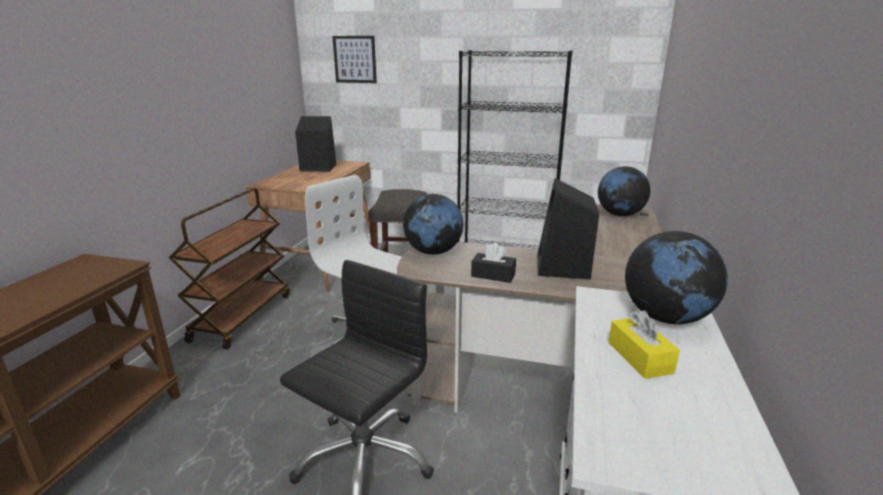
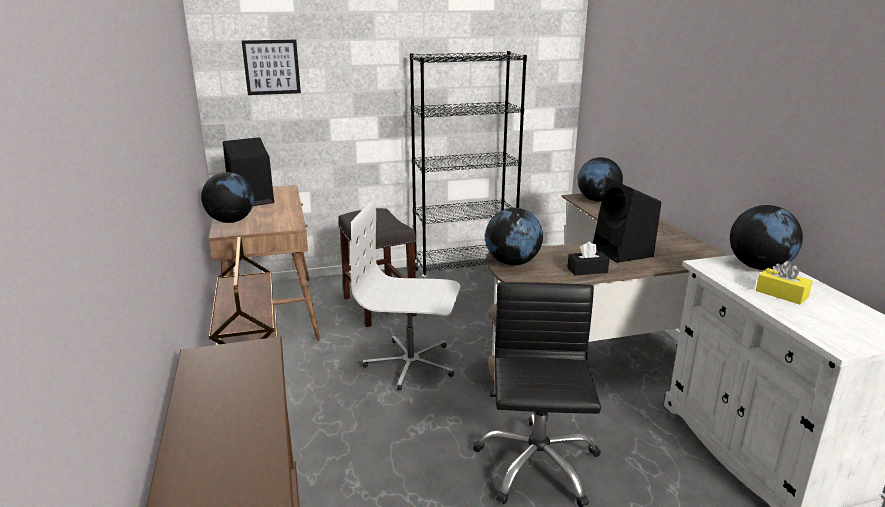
camera: 30 degrees left, 0 degrees up
(280, 178) = (231, 221): none -> globe

